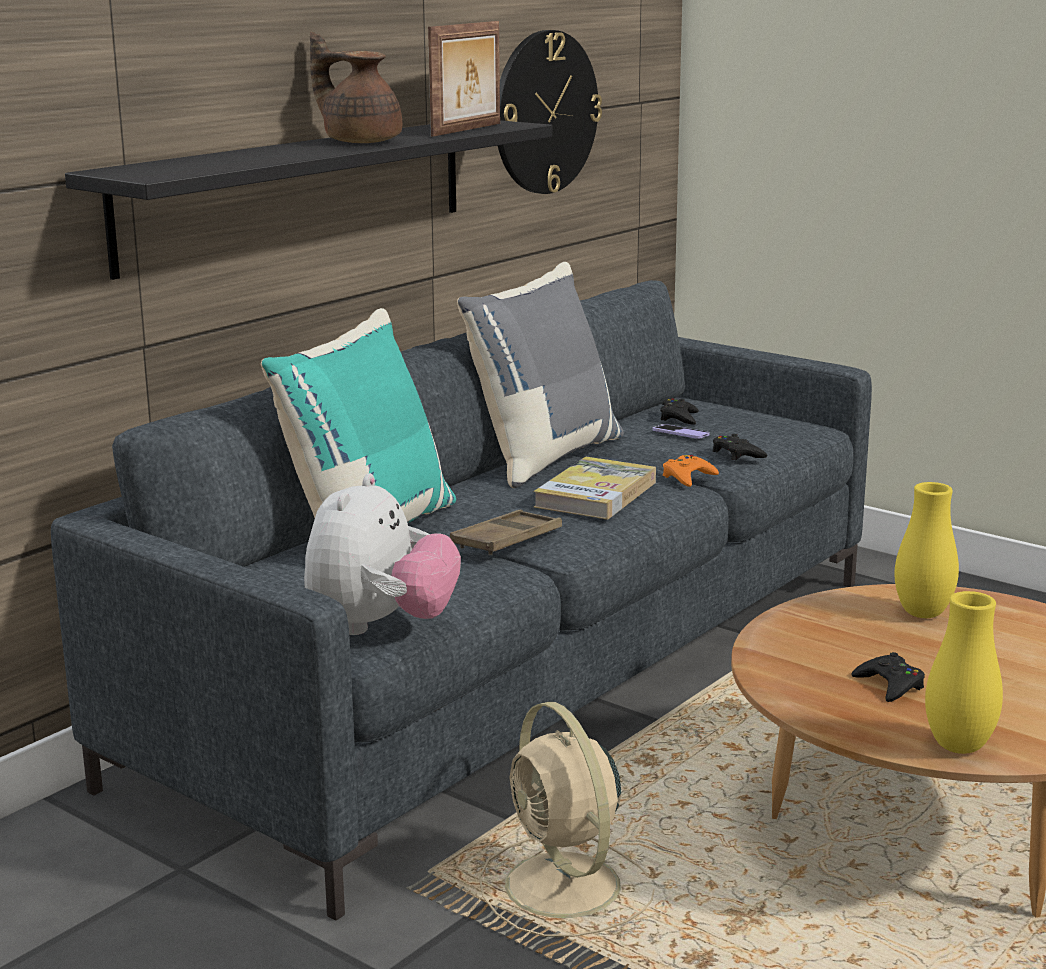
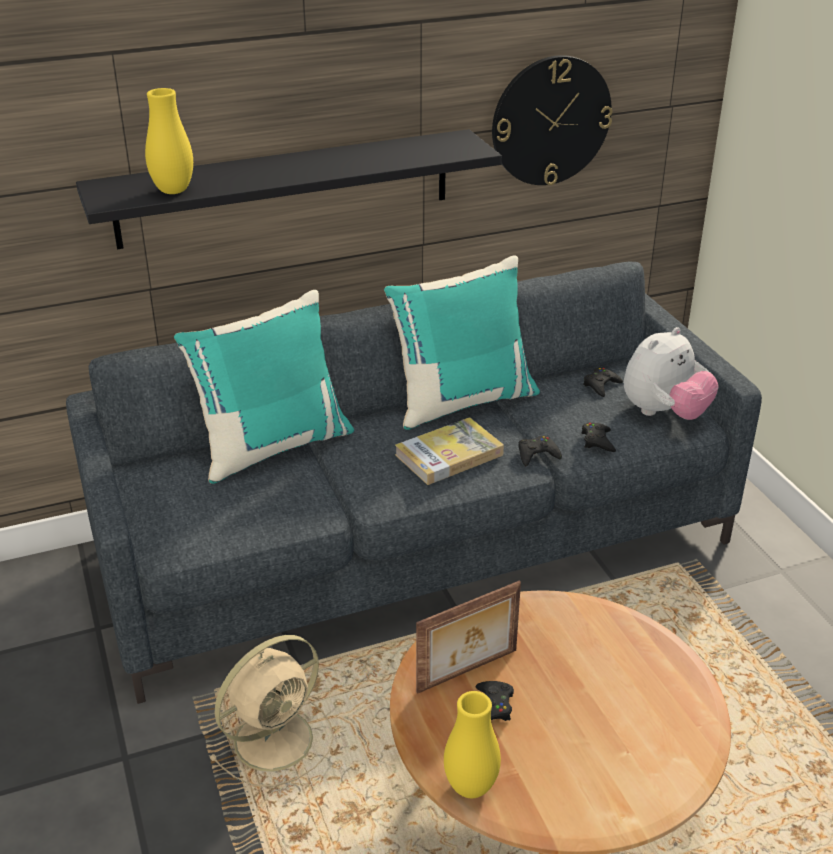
camera: 30 degrees right, 15 degrees up
(360, 141) = (319, 164): brown teapot -> none
(381, 626) = (189, 540): plush toy -> plush toy (664, 413)
(468, 129) = (424, 155): picture frame -> picture frame (468, 672)
(506, 540) = (344, 483): brown tray -> none
(543, 456) = (462, 400): grey pillow -> turquoise pillow
(565, 888) = (276, 738): beige fan -> beige fan turned 135 degrees counterclockwise
(680, 433) = (582, 404): phone -> none
(688, 477) = (537, 454): orange game controller -> black game controller
(922, 613) = (597, 644): yellow vase -> yellow vase (173, 191)

